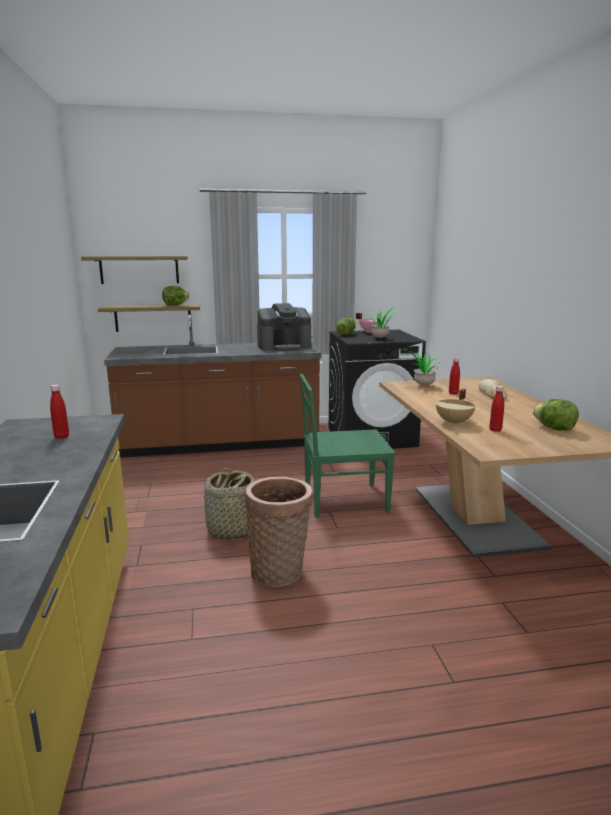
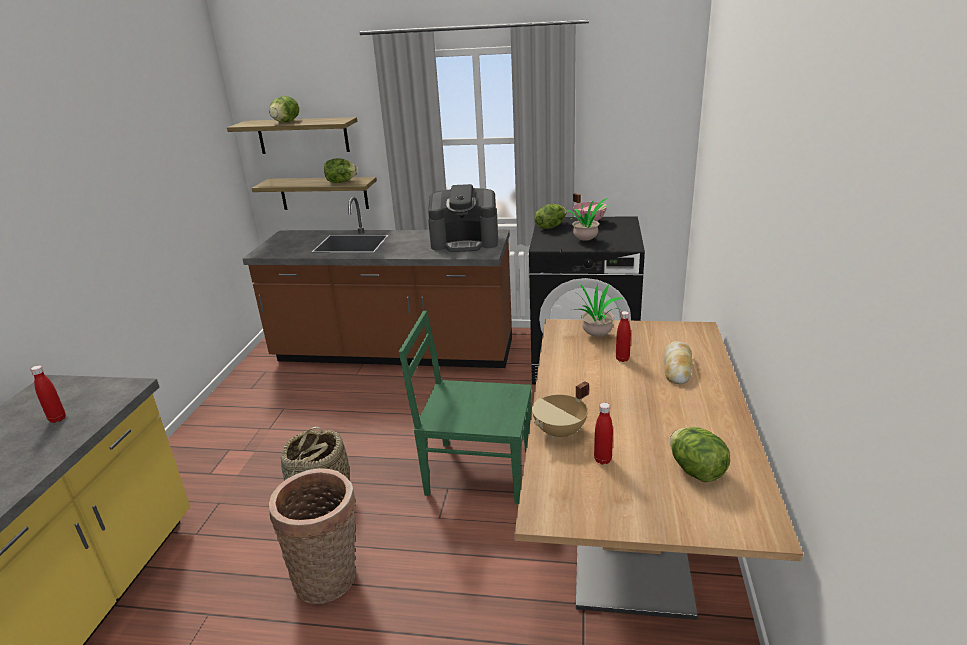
camera: 20 degrees right, 10 degrees up
(131, 255) = (285, 122): none -> lettuce

